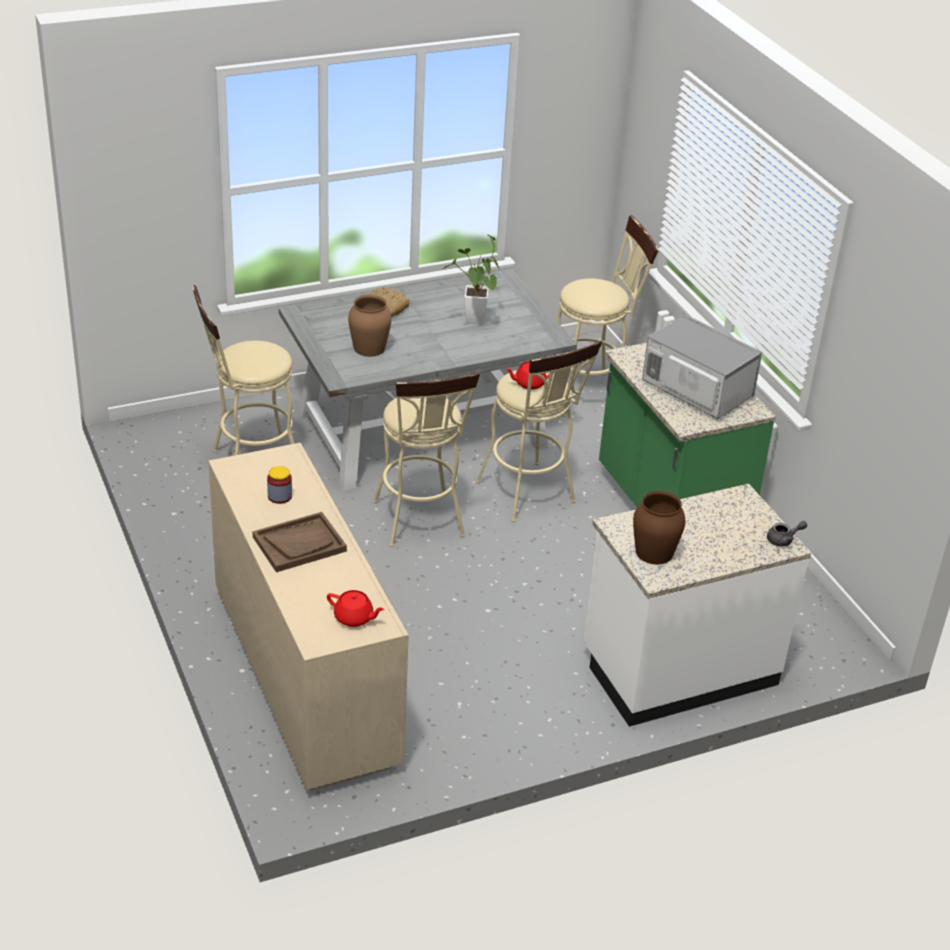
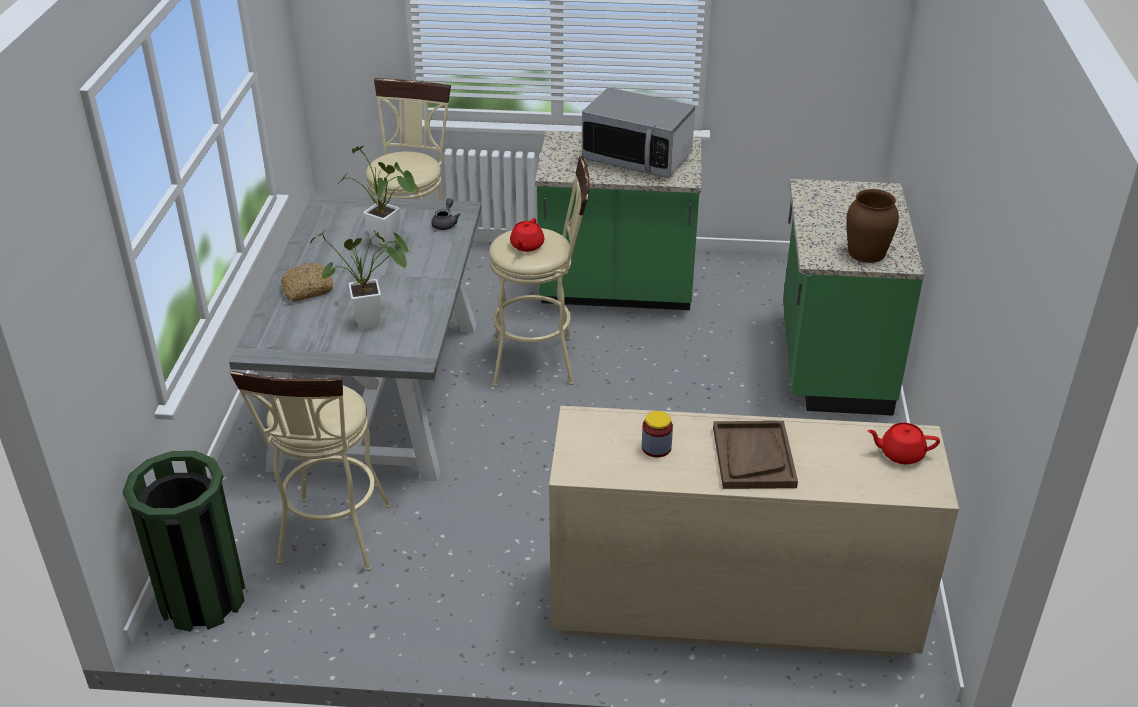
camera: 60 degrees left, 0 degrees up
(163, 433) = (202, 599): none -> green trash can
(354, 618) = (900, 453): red teapot -> red teapot turned 135 degrees counterclockwise
(369, 348) = (375, 322): brown vase -> potted plant
(421, 524) = (533, 444): beige stool -> none
(678, 668) = (831, 362): white counter -> green counter
(696, 391) = (637, 158): microwave -> microwave turned 135 degrees counterclockwise
(783, 540) = (878, 189): grey teapot -> grey teapot (445, 223)

